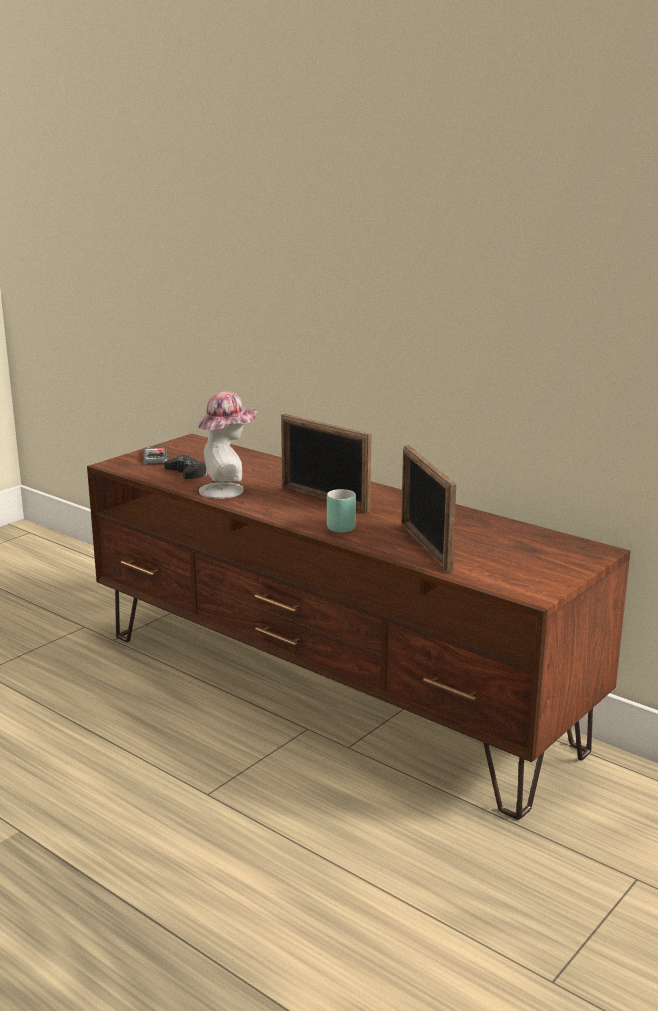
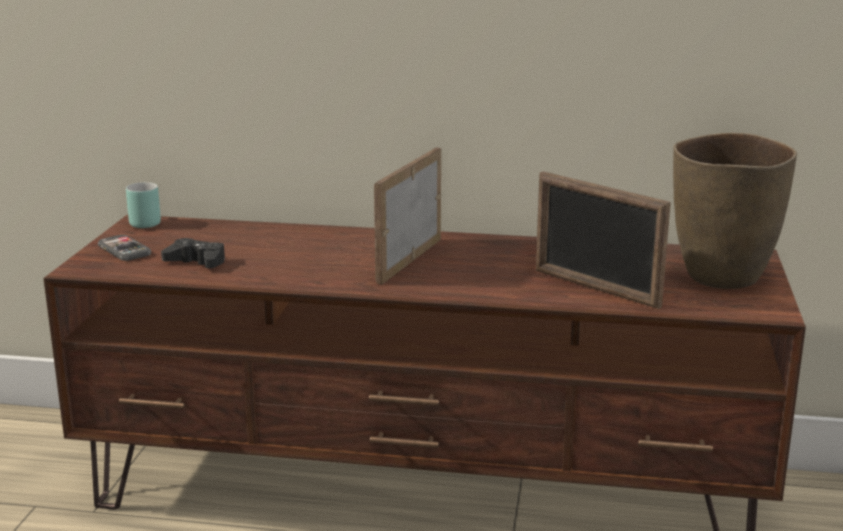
camera: 30 degrees left, 0 degrees up
(227, 490) = (279, 271): hat -> none
(324, 500) = (409, 260): picture frame -> picture frame turned 105 degrees clockwise
(338, 526) = (470, 285): turquoise mug -> turquoise mug (140, 223)
(540, 561) = (722, 277): none -> brown vase

